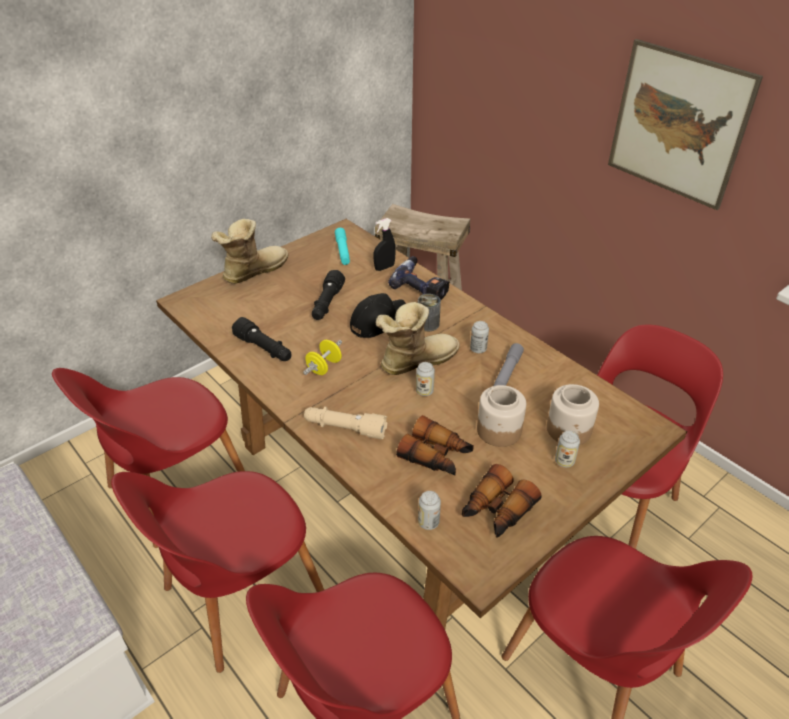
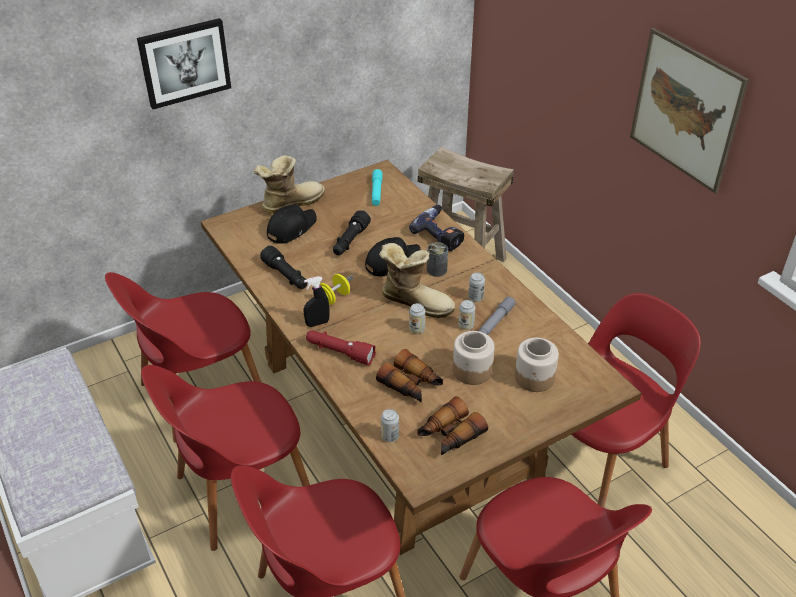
camera: 10 degrees right, 0 degrees up
(118, 122) = (184, 62): none -> picture
(259, 297) = (291, 228): none -> black cap
(345, 428) = (339, 352): beige flashlight -> red flashlight
(384, 267) = (411, 212): black spray bottle -> black spray bottle (317, 323)
(415, 360) = (416, 301): boot -> boot turned 45 degrees clockwise
(564, 461) = (521, 403): can -> can (466, 326)

